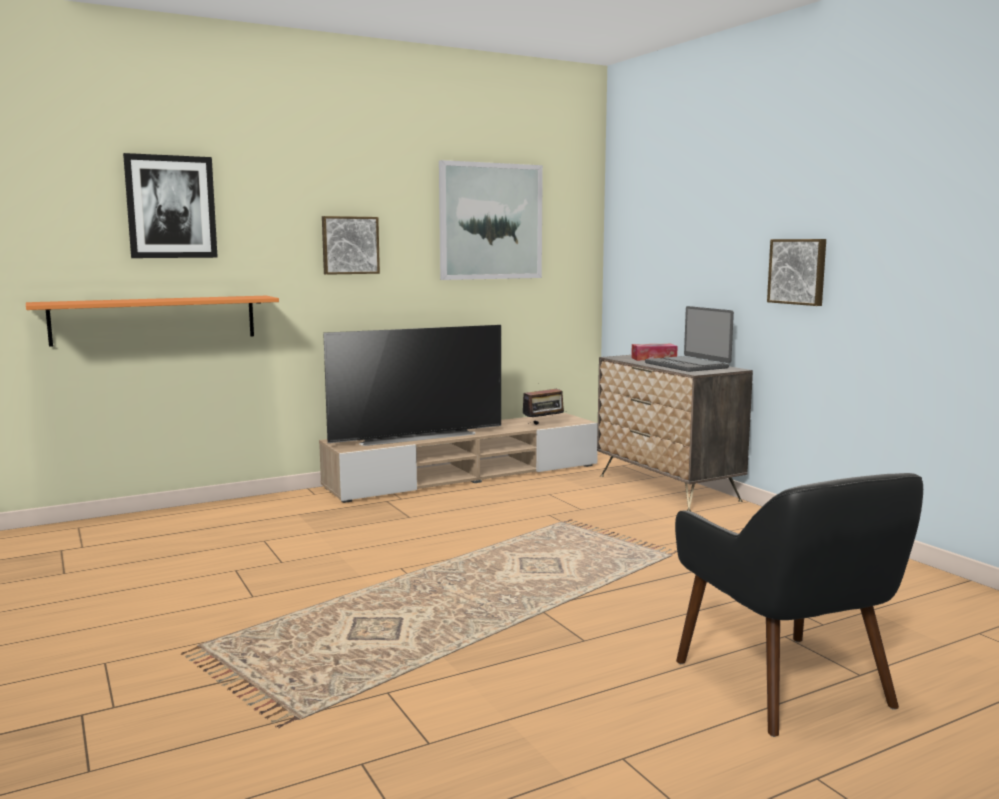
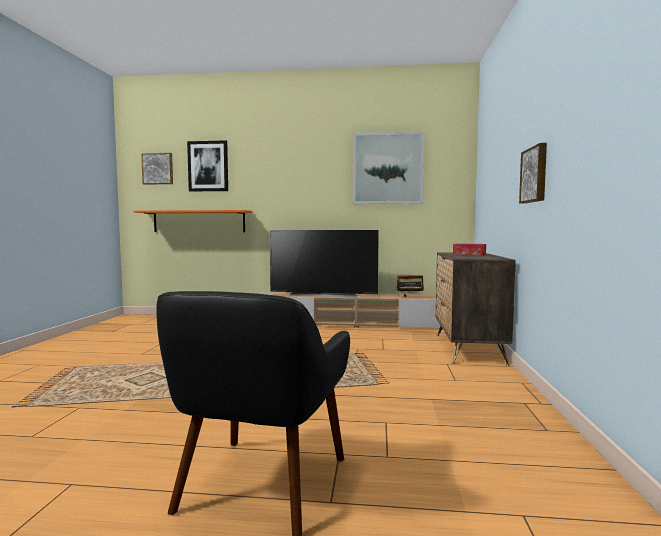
camera: 35 degrees right, 5 degrees down
(350, 245) = (298, 184): picture -> picture (158, 169)
(687, 365) = (475, 256): laptop -> none

